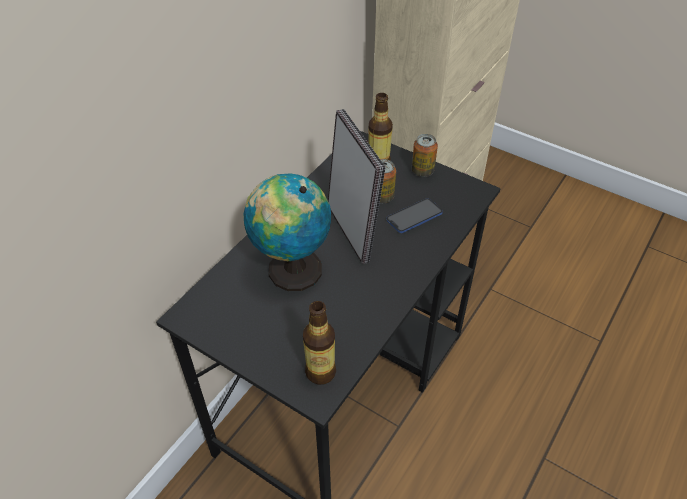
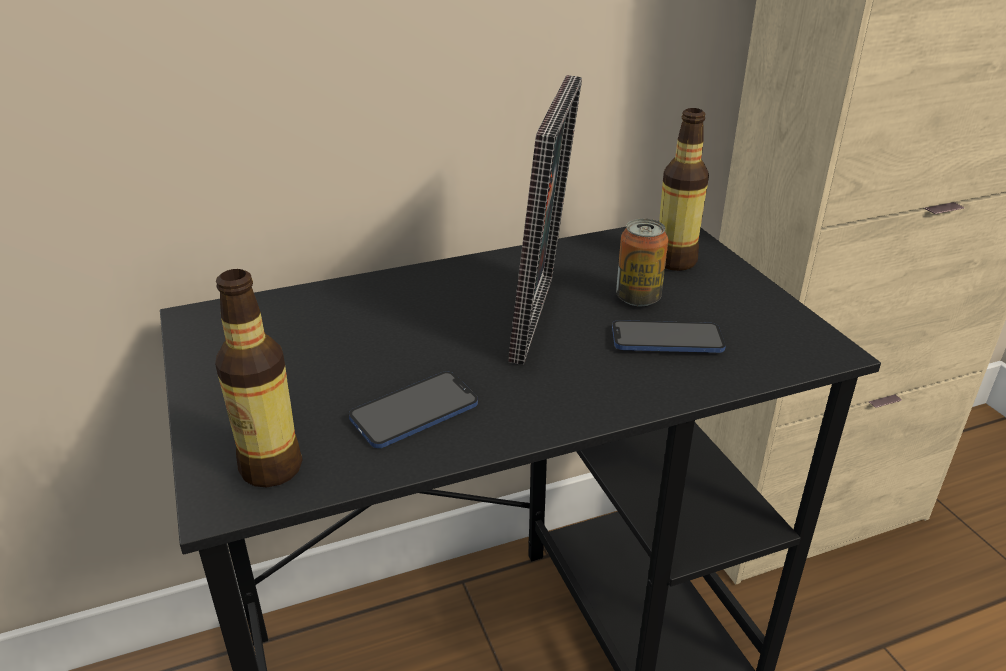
camera: 35 degrees right, 15 degrees down
(291, 269) = (395, 326): globe -> none
(349, 311) = (414, 412): none -> phone
(422, 171) = (744, 291): can -> none

